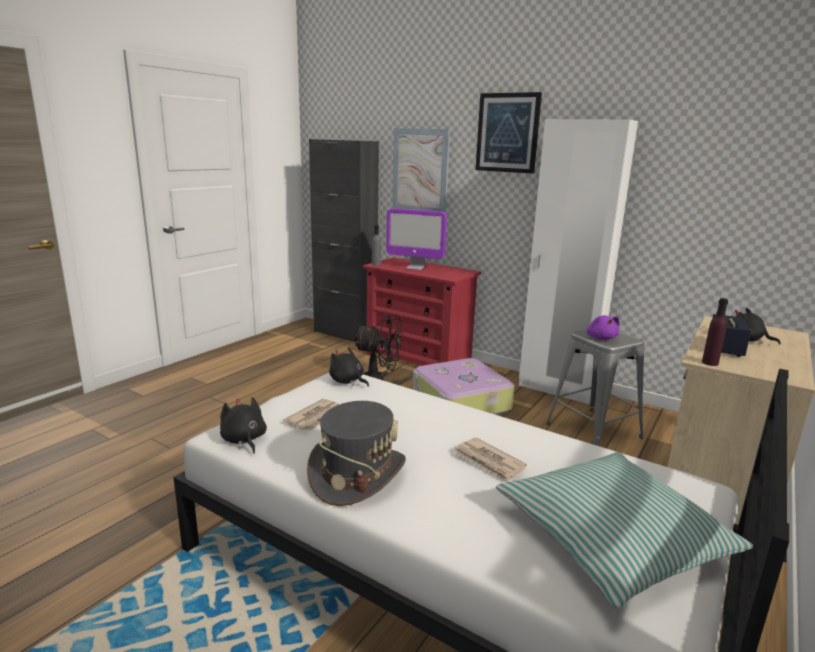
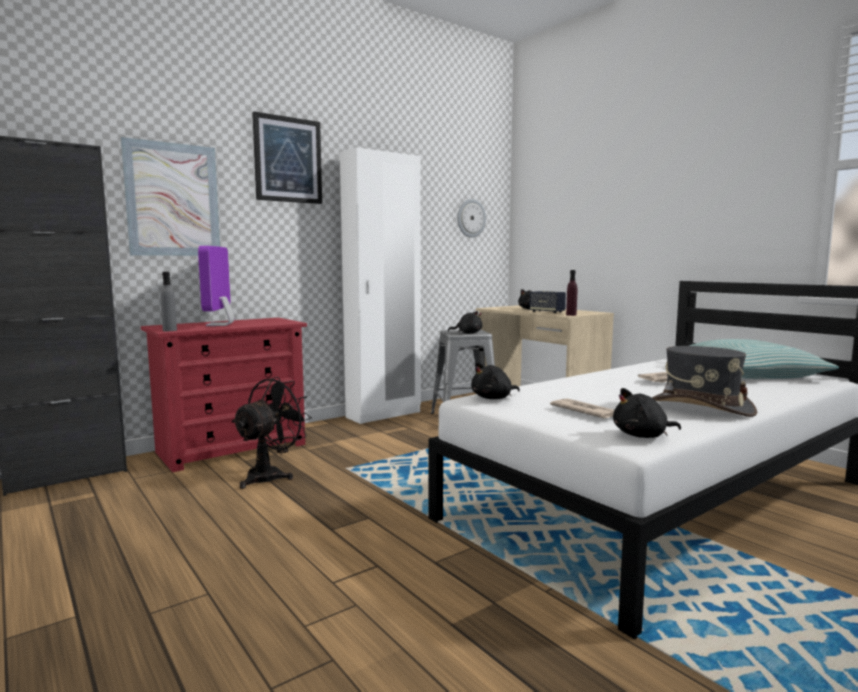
camera: 70 degrees left, 10 degrees down
(415, 267) = (220, 325): monitor -> monitor turned 135 degrees clockwise
(460, 402) = (372, 449): suitcase -> none
(601, 338) = (468, 333): purple plush toy -> black plush toy
(756, 192) = (470, 218): none -> wall clock

